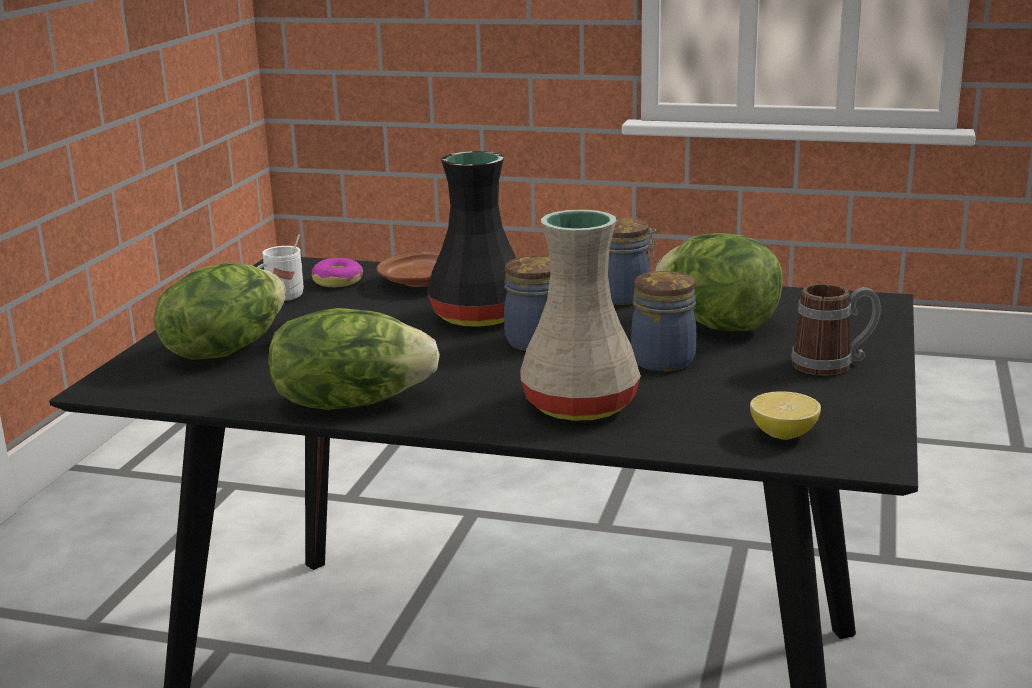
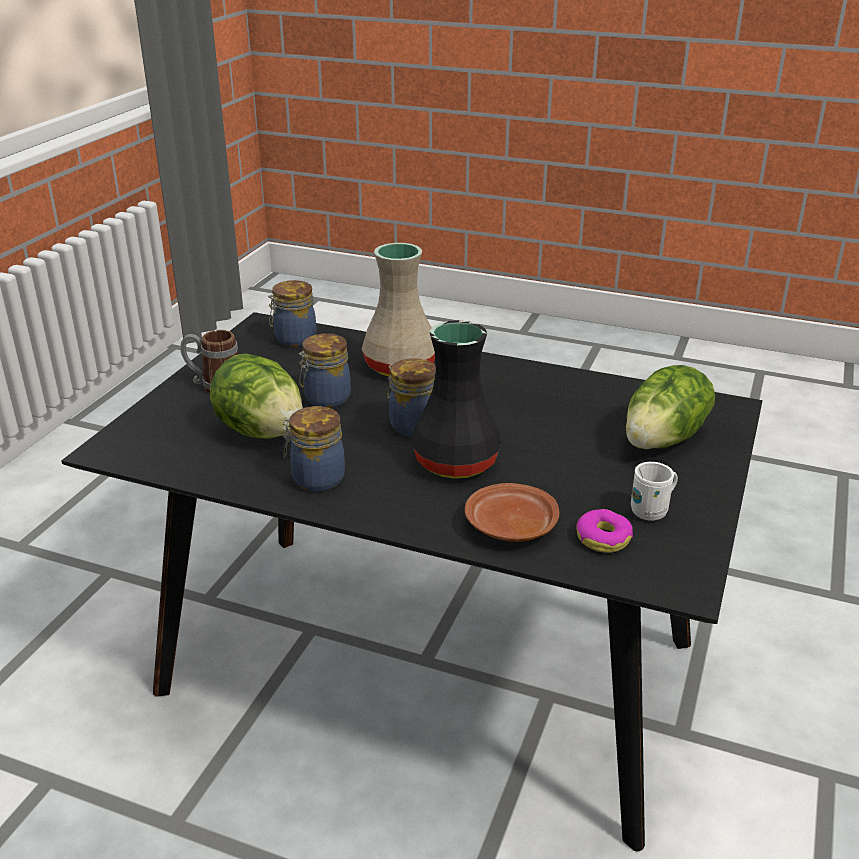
camera: 175 degrees left, 10 degrees up
(350, 402) = (547, 380): lettuce -> none
(784, 435) = (293, 339): lemon -> jar

